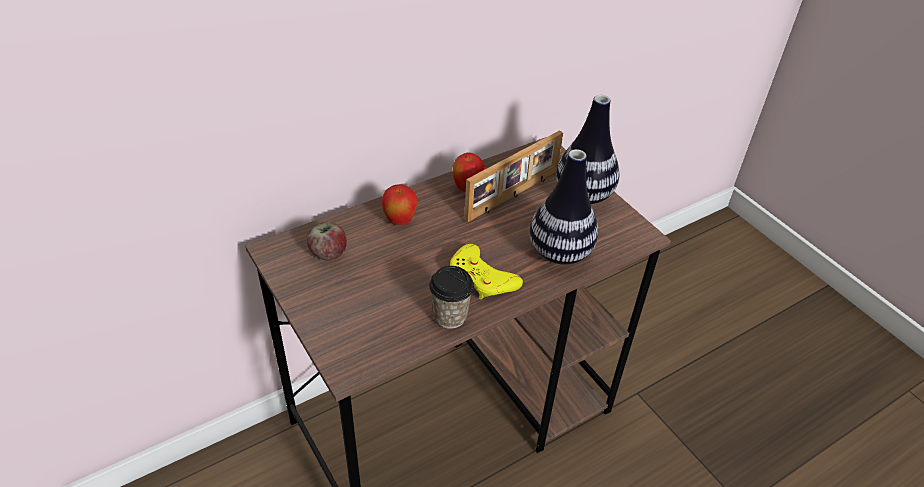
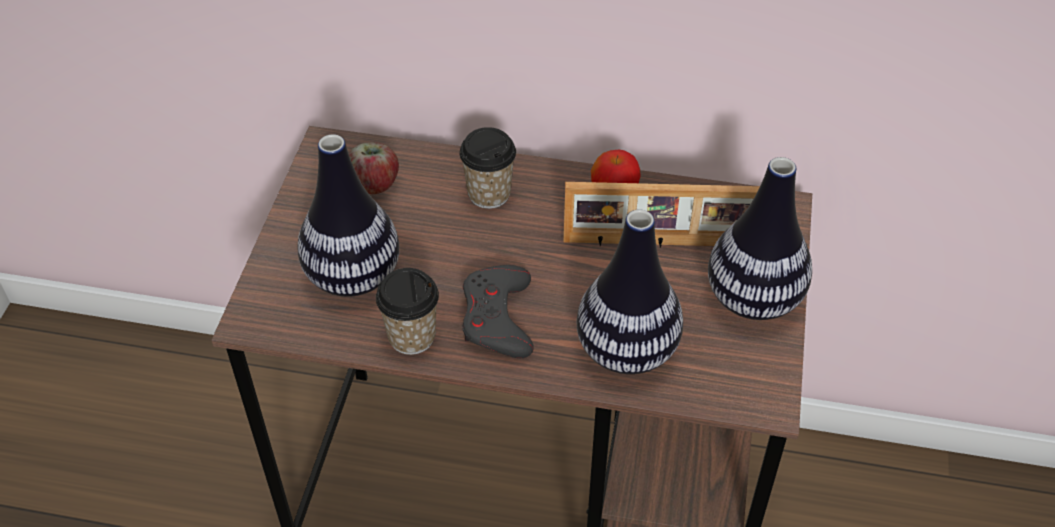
camera: 45 degrees right, 5 degrees up
(377, 307) = (353, 275): none -> vase
(400, 221) = (489, 194): apple -> cup
(482, 278) = (498, 318): yellow game controller -> grey game controller

